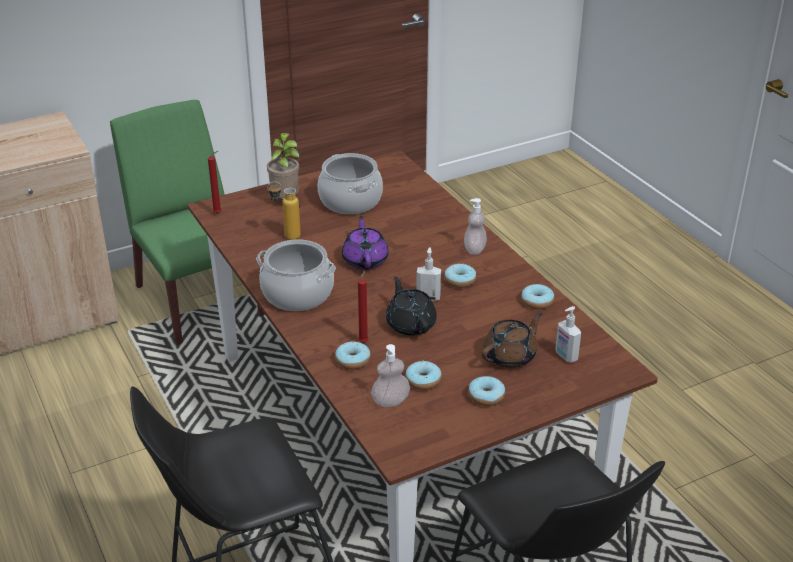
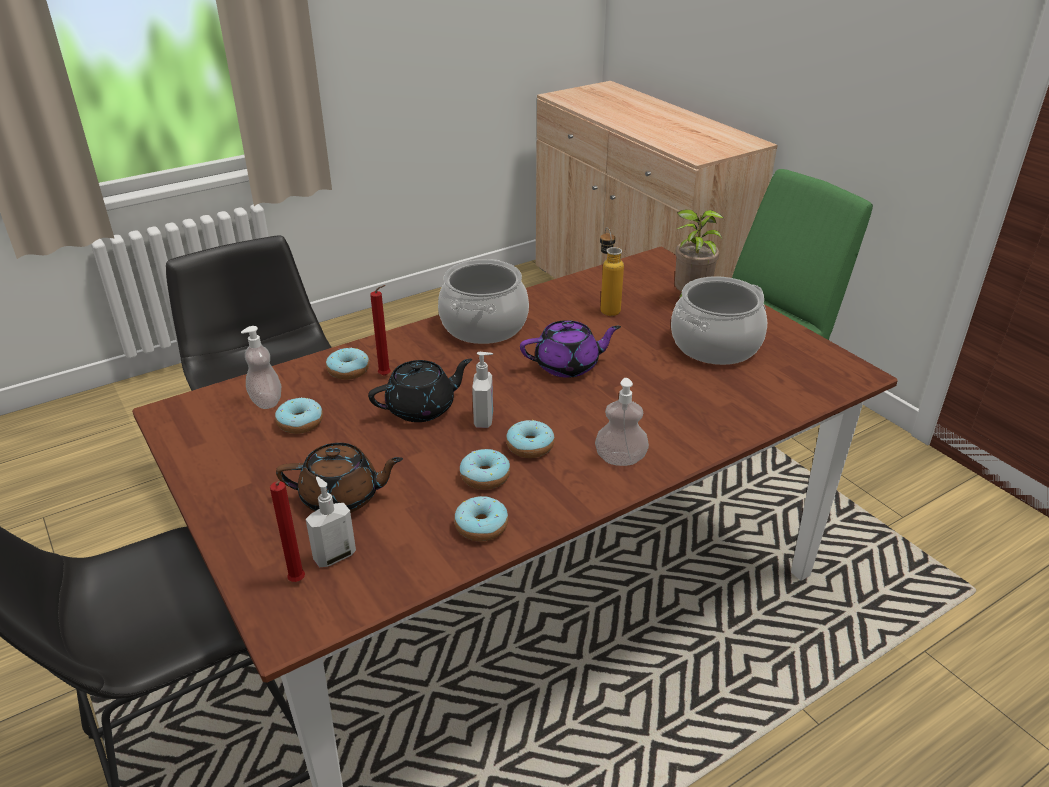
camera: 85 degrees right, 0 degrees up
(219, 213) = (645, 264): red candle -> red candle (297, 583)
(486, 396) = (256, 476): donut -> donut (485, 477)
(510, 356) = (342, 497): brown teapot -> brown teapot turned 45 degrees counterclockwise

